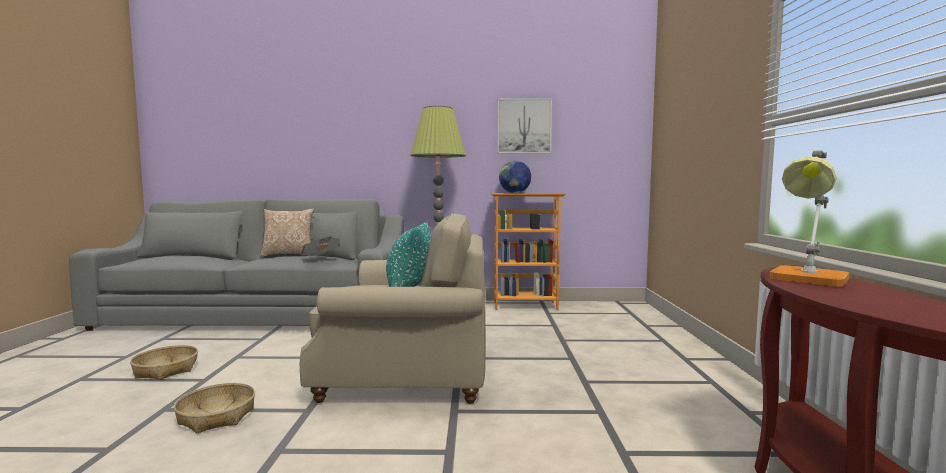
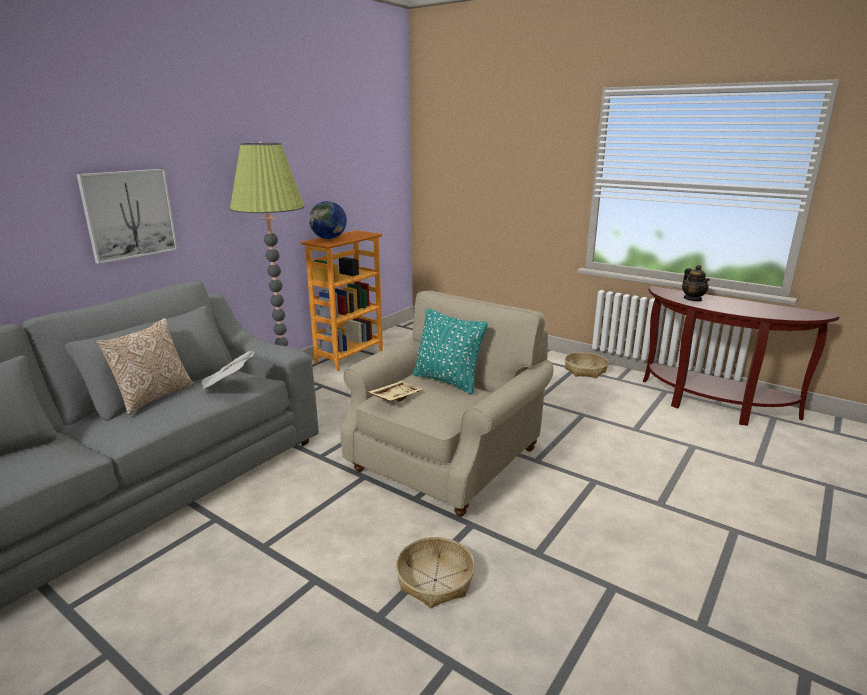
camera: 55 degrees left, 15 degrees up
(166, 370) = (236, 610): basket -> basket (585, 370)
(355, 285) = (395, 397): none -> beige tray
(524, 126) = (318, 156): picture -> picture (129, 214)
(807, 279) = (693, 299): table lamp -> teapot

